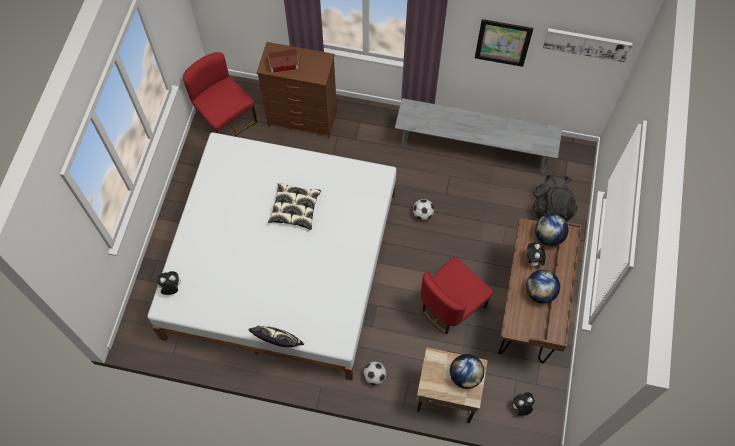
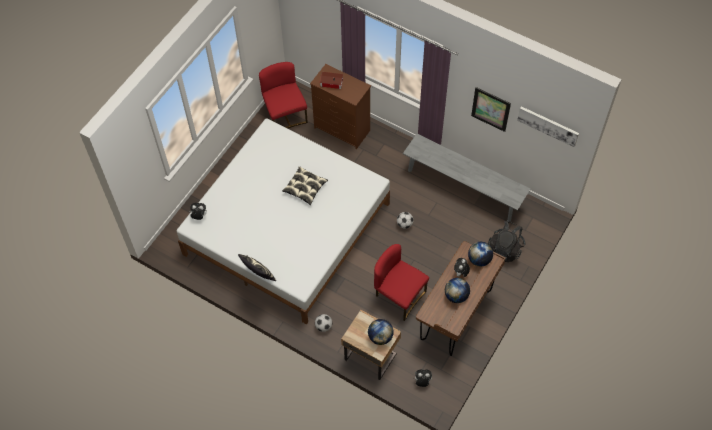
camera: 20 degrees right, 5 degrees down
(451, 306) = (399, 296): red chair -> red chair turned 60 degrees clockwise

